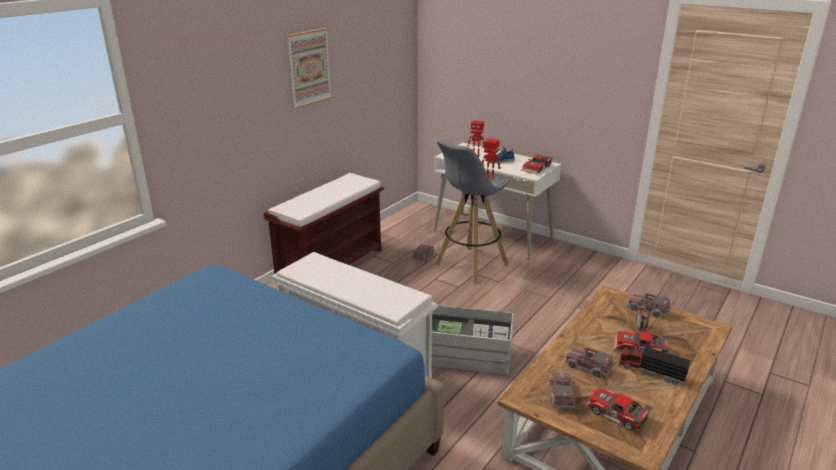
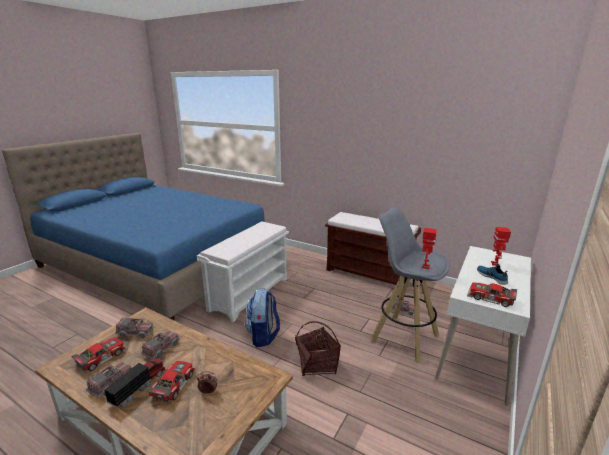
camera: 85 degrees right, 5 degrees down
(309, 67) = (396, 134): picture -> none
(465, 354) = (263, 336): grey storage box -> backpack
(515, 318) = (317, 364): none -> basket
(647, 310) = (240, 404): toy truck -> toy truck (111, 383)

